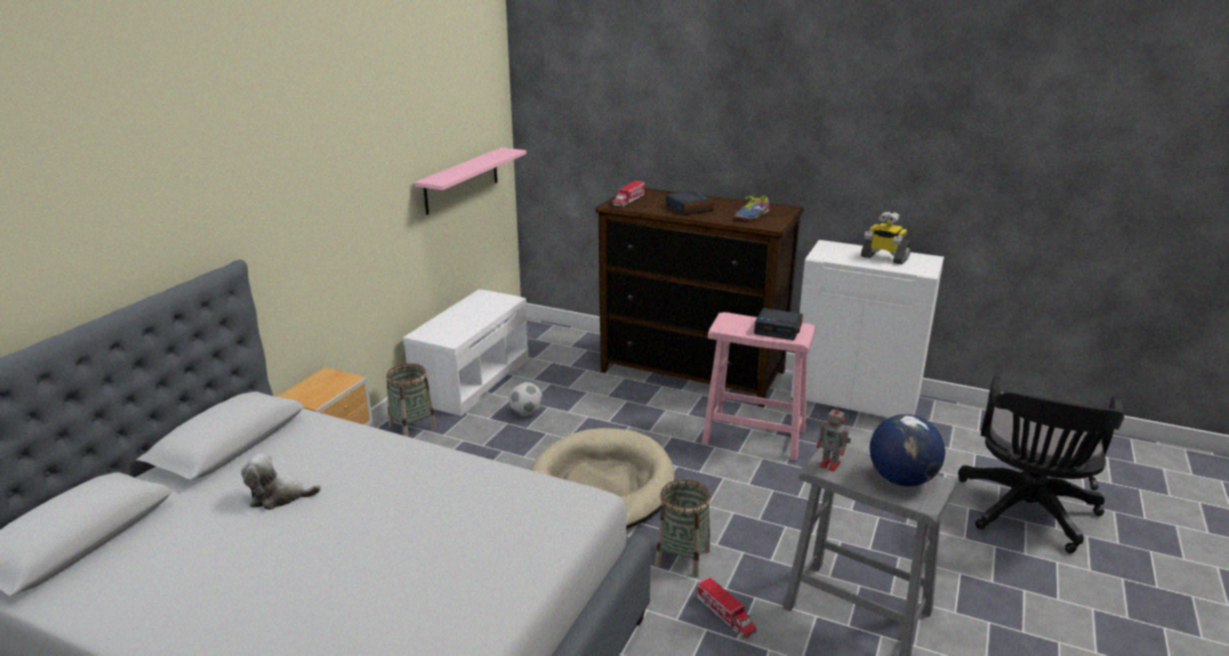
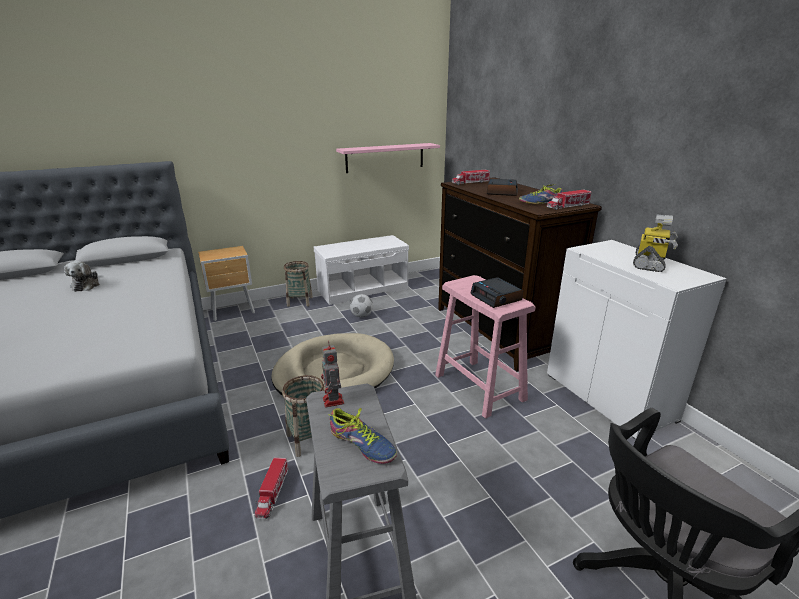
camera: 40 degrees right, 0 degrees up
(279, 497) = (86, 285): plush toy -> plush toy turned 135 degrees counterclockwise
(782, 215) = (568, 206): none -> toy truck
(884, 258) = (649, 264): toy robot -> toy robot turned 135 degrees counterclockwise
(901, 479) = (362, 444): globe -> shoe

